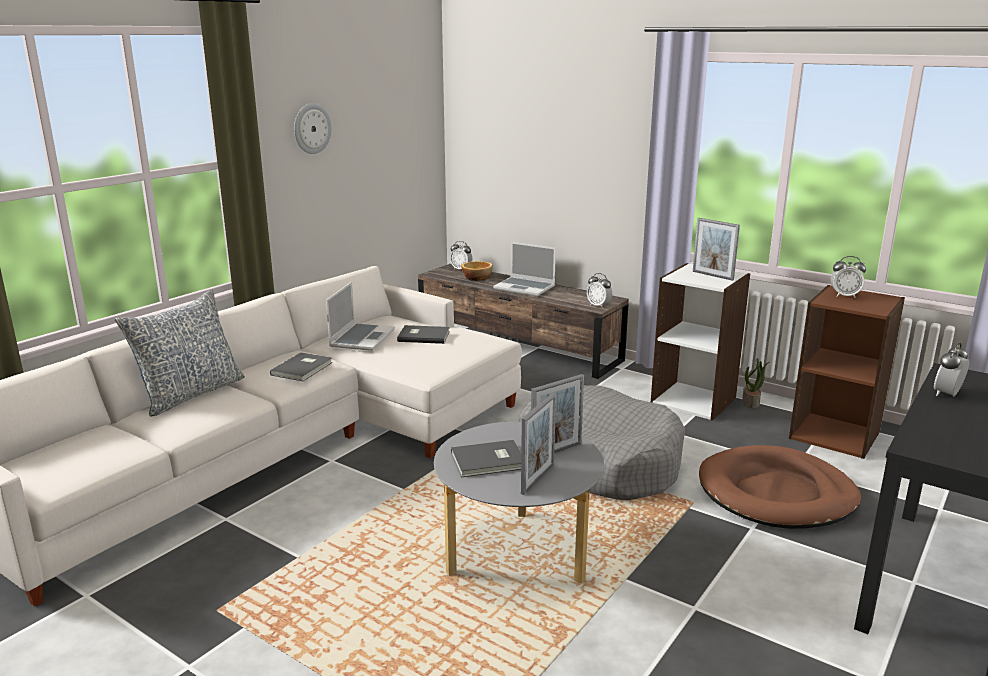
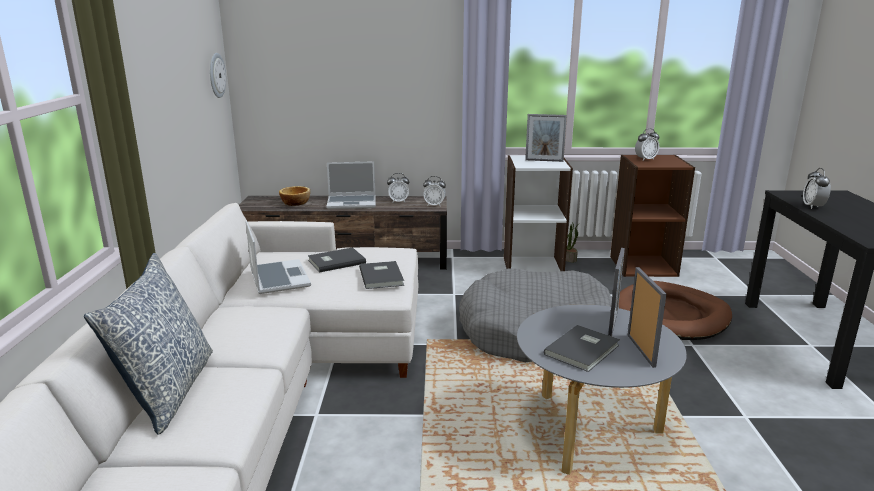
camera: 35 degrees left, 0 degrees up
(303, 368) = (265, 323): grey book -> grey book (382, 276)
(311, 128) = (145, 55): wall clock -> wall clock (216, 75)
(461, 269) = (268, 198): alarm clock -> alarm clock (398, 201)

